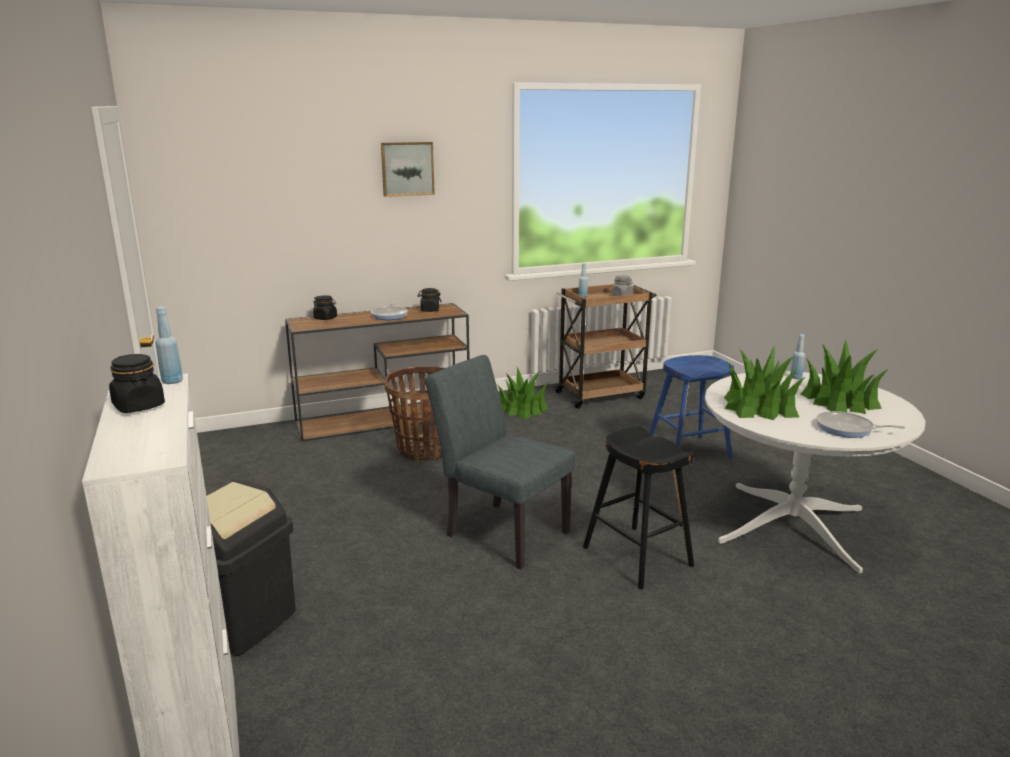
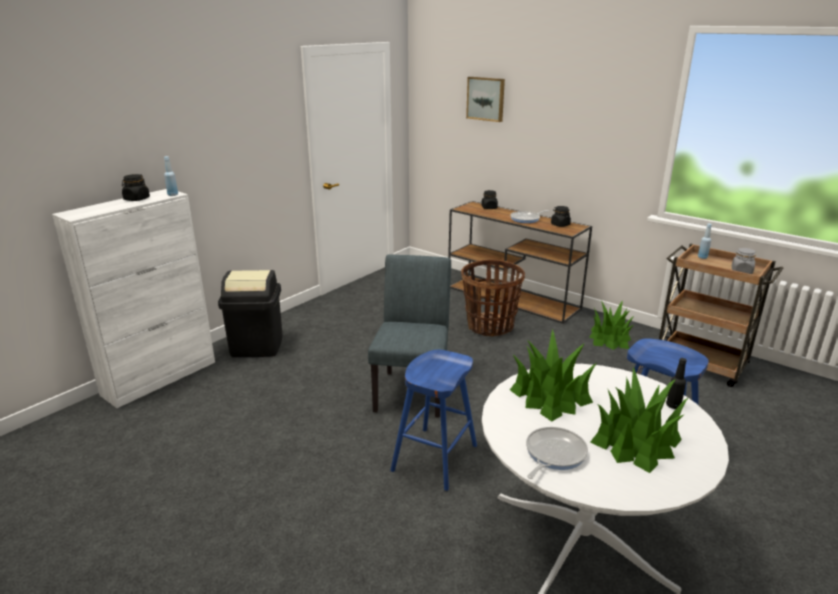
camera: 60 degrees right, 5 degrees up
(407, 169) = (575, 101): picture -> picture (486, 99)
(637, 556) = (434, 458): black stool -> blue stool
(796, 377) = (673, 405): blue bottle -> black bottle
(847, 429) = (553, 454): frying pan -> frying pan turned 45 degrees clockwise

